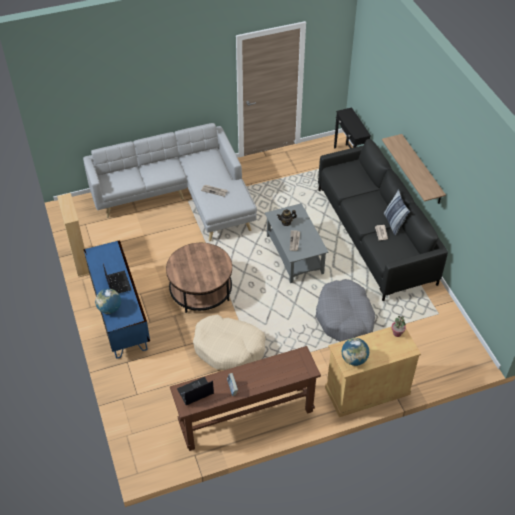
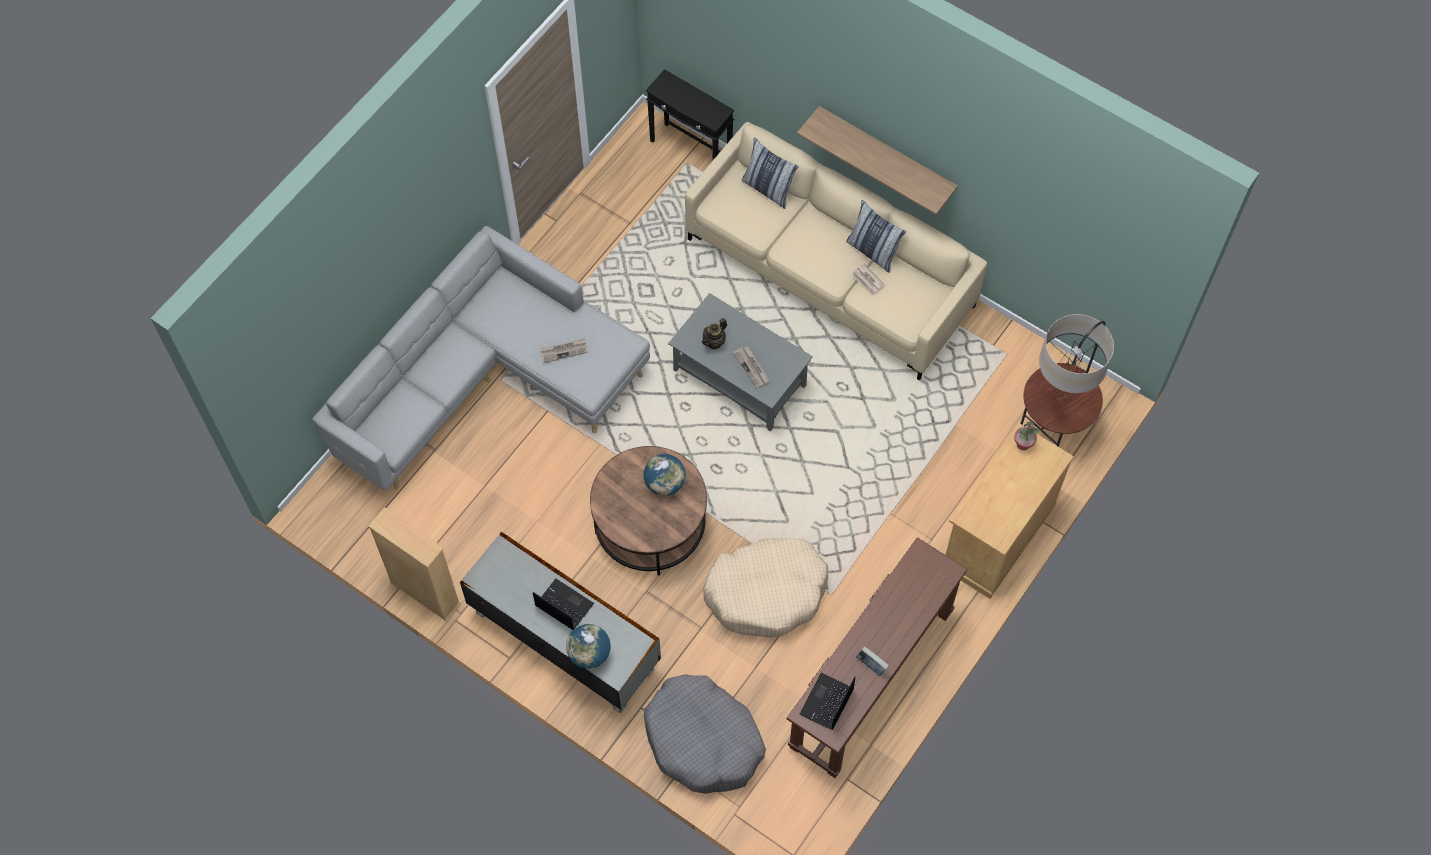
camera: 35 degrees left, 15 degrees up
(120, 314) = (564, 640): blue tv stand -> grey tv stand
(345, 317) = (887, 440): grey dog bed -> grey dog bed (703, 740)
(354, 359) = (997, 520): globe -> globe (665, 483)
(363, 175) = (768, 189): none -> pillow
(374, 235) = (829, 273): black sofa -> beige sofa
(434, 361) = (1051, 433): none -> floor lamp

